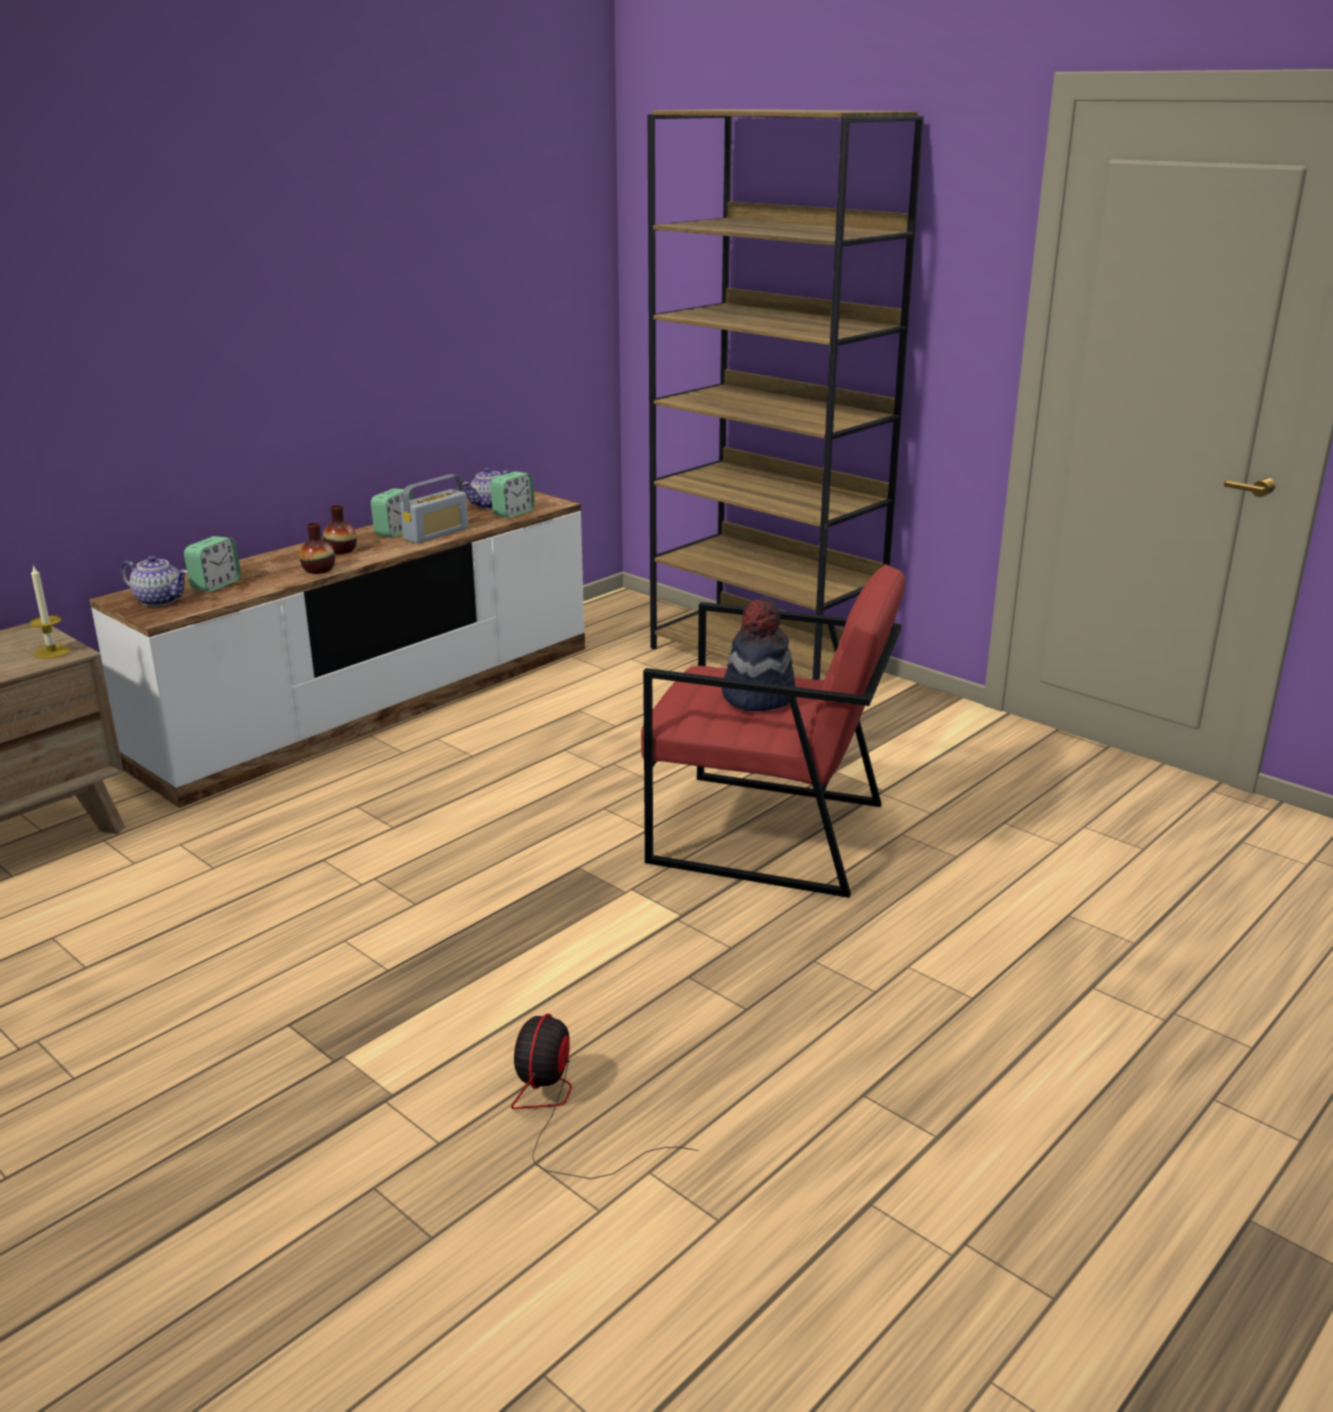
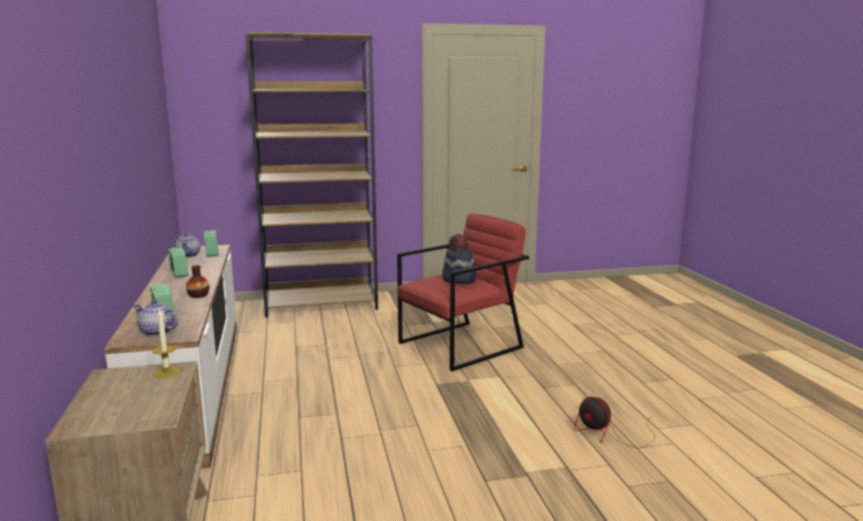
camera: 55 degrees left, 10 degrees down
(160, 600) = (156, 332): teapot -> teapot turned 120 degrees counterclockwise
(341, 550) = (179, 287): vase -> none
(436, 534) = (204, 269): radio -> none

